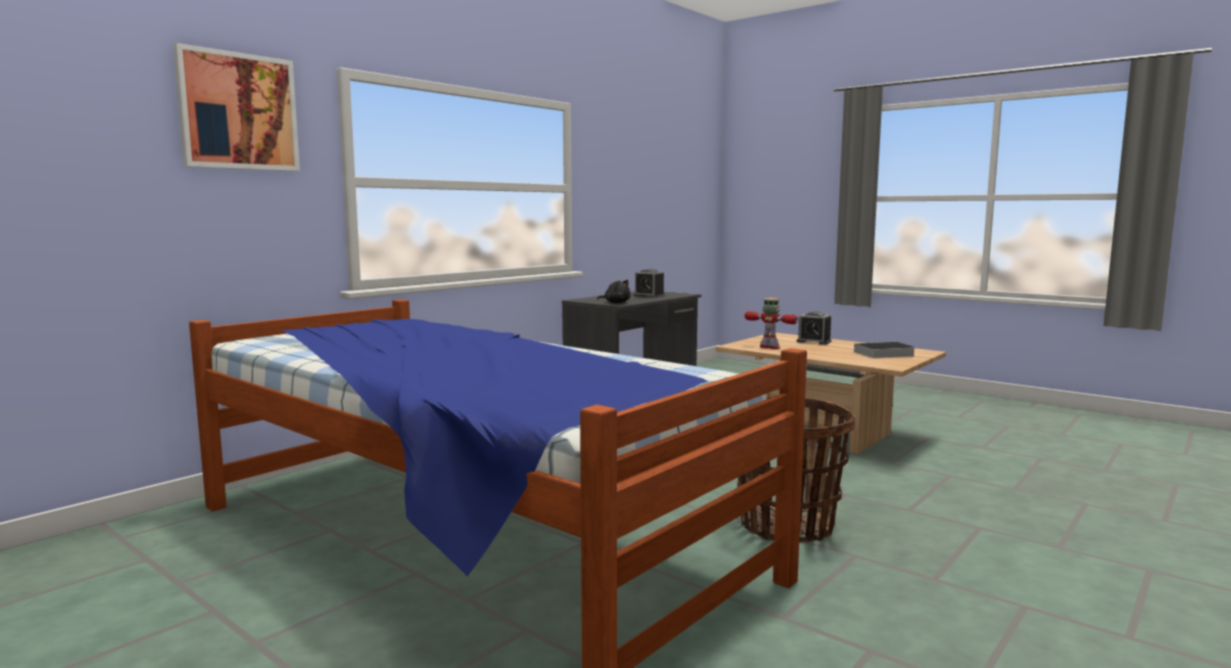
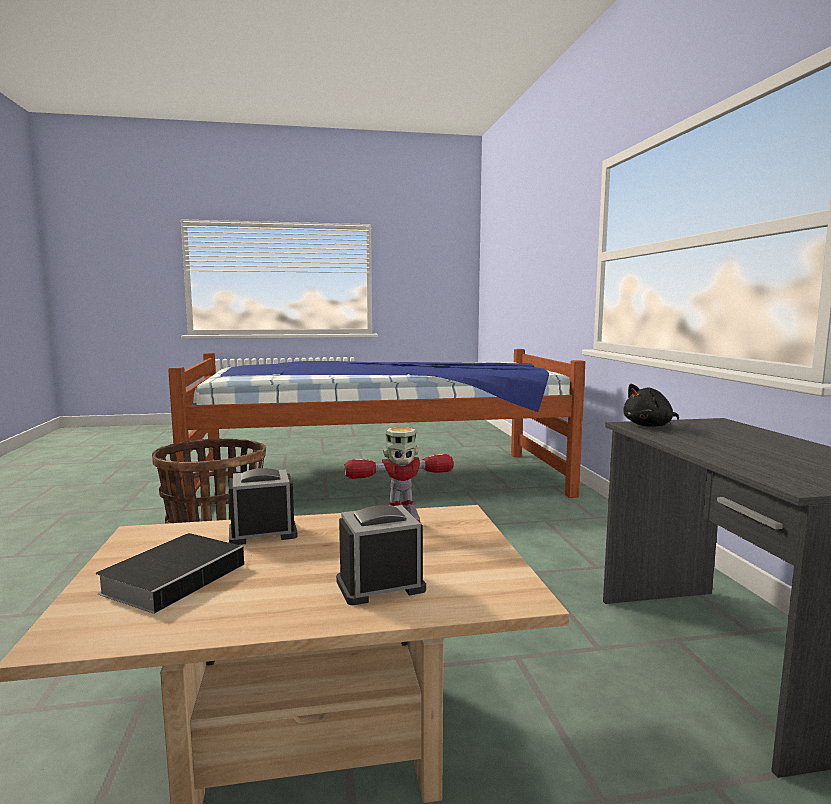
camera: 130 degrees right, 0 degrees up
(238, 111) = (565, 219): picture -> none
(649, 296) = (765, 455): alarm clock -> alarm clock (263, 533)

